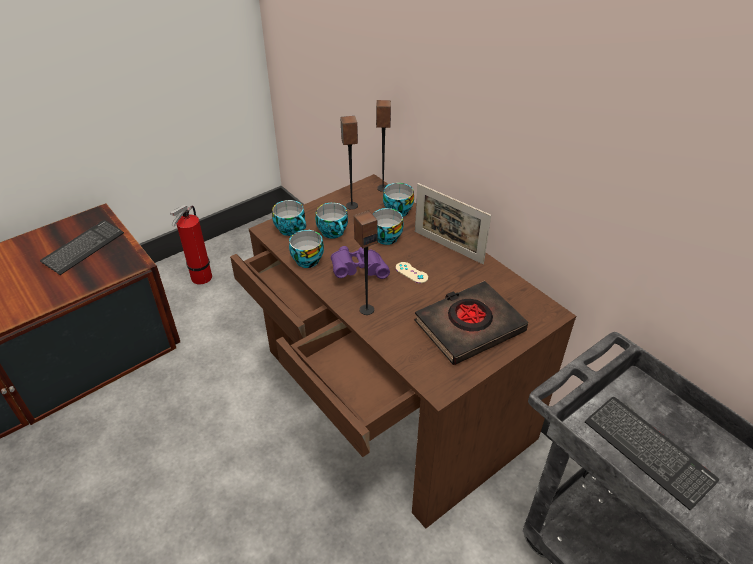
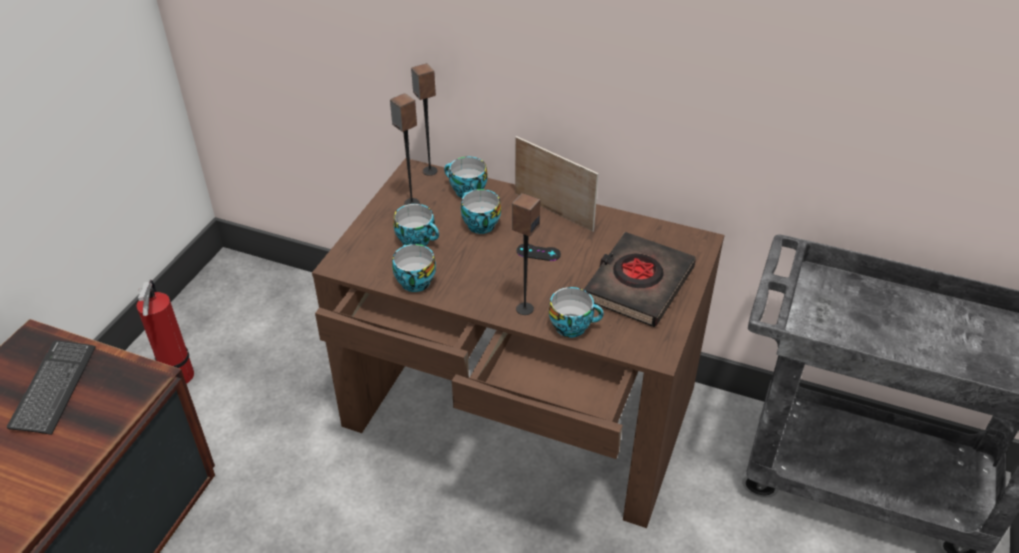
camera: 30 degrees left, 0 degrees up
(292, 229) = (366, 254): cup -> cup (573, 326)
(358, 270) = (481, 272): purple binoculars -> none
(411, 272) = (538, 252): beige game controller -> black game controller
(448, 247) = (553, 212): picture frame -> picture frame turned 150 degrees counterclockwise
(647, 451) = (866, 331): keyboard -> none

